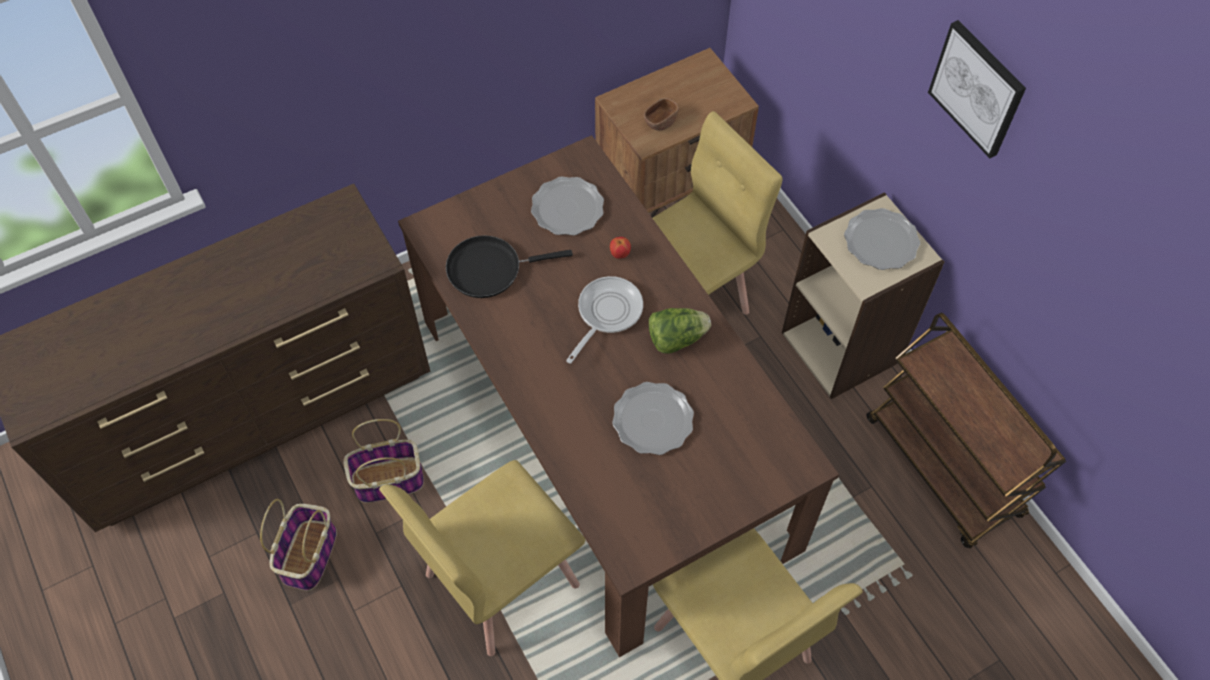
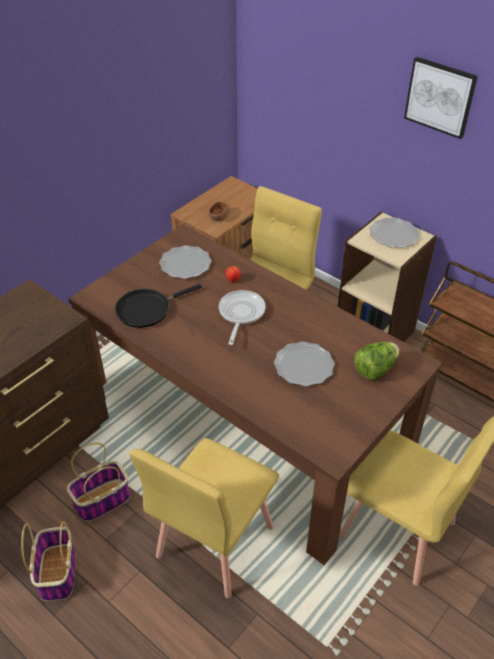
camera: 20 degrees left, 15 degrees down
(676, 338) = (295, 316): lettuce -> lettuce (375, 369)

